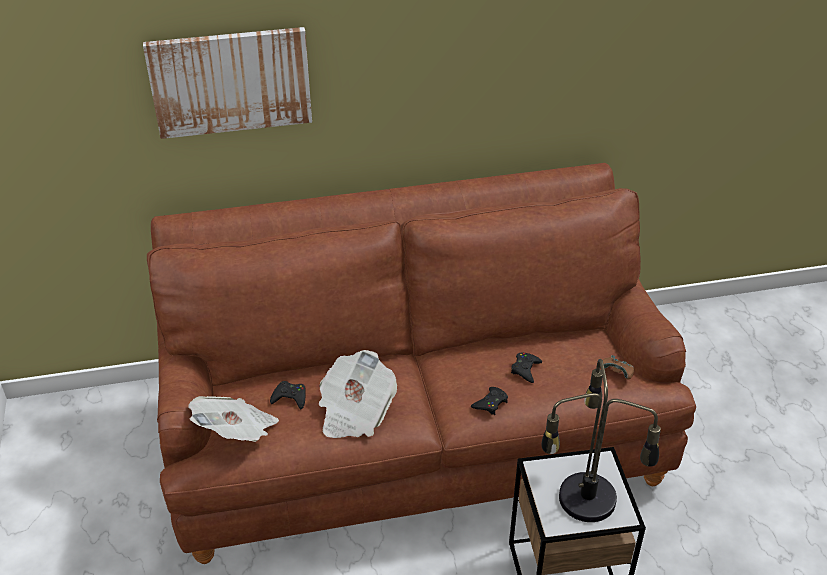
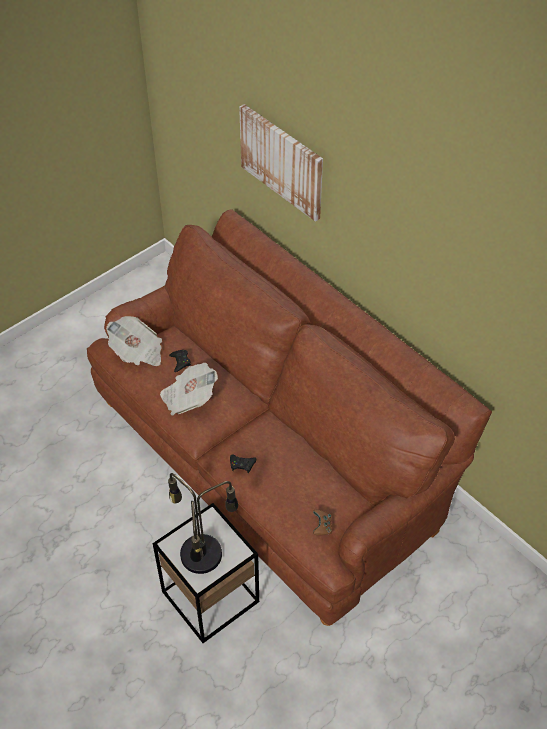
camera: 60 degrees right, 10 degrees up
(525, 369) = (287, 471): black game controller -> none

